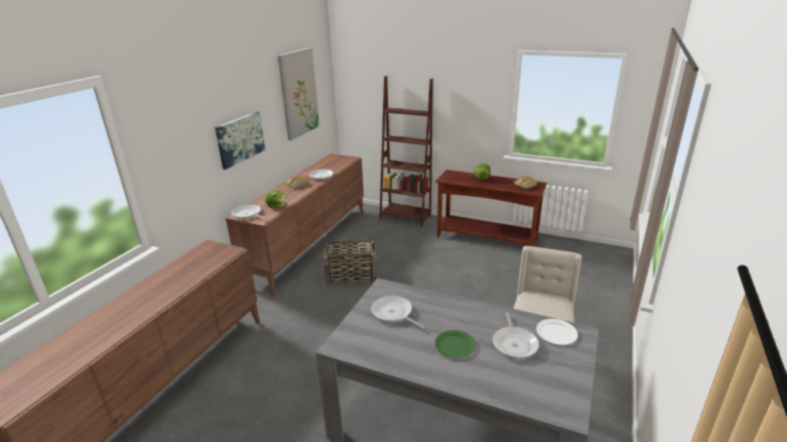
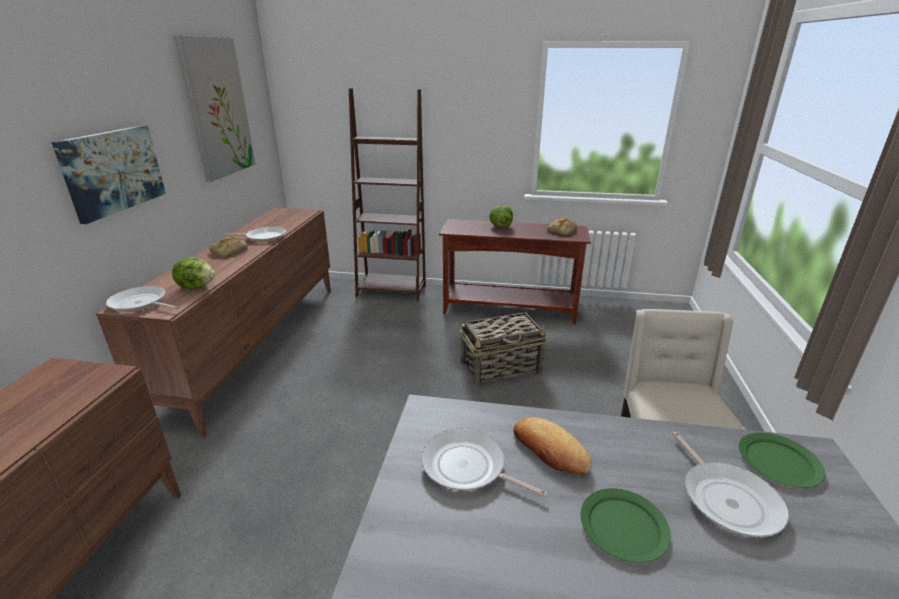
camera: 15 degrees left, 0 degrees up
(352, 275) = (333, 384): basket -> basket (501, 367)
(438, 312) = (550, 450): none -> bread
(556, 333) = (778, 461): white plate -> green plate

